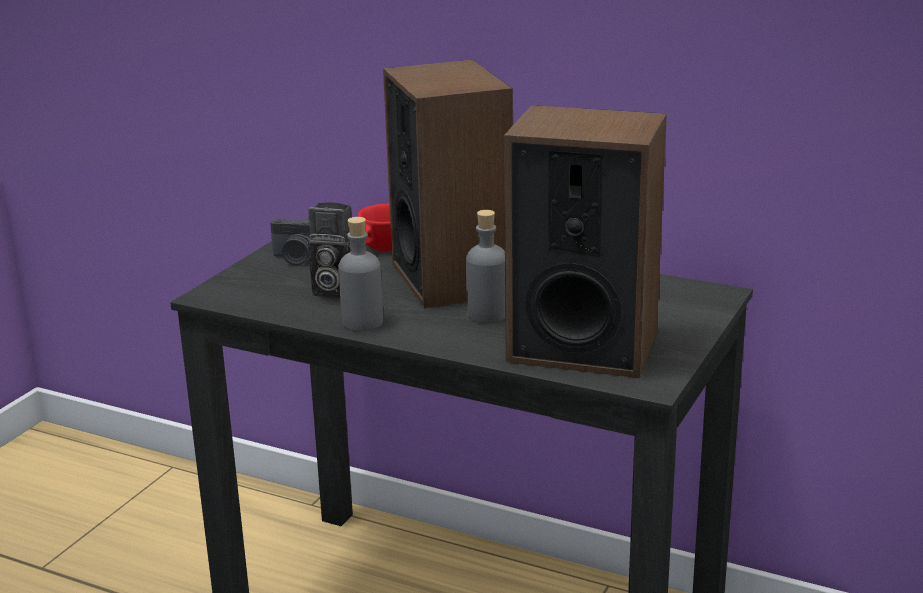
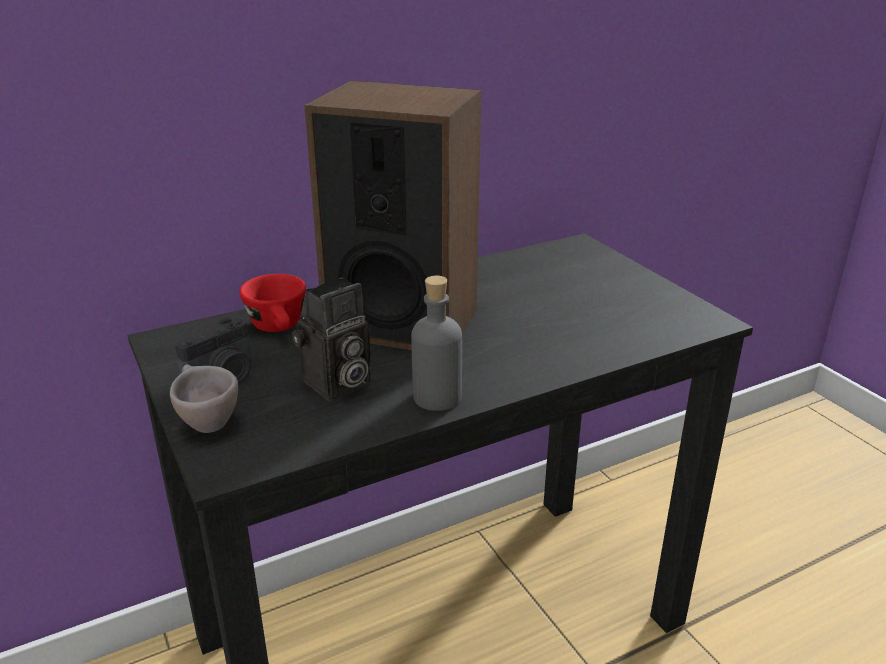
camera: 55 degrees left, 5 degrees up
(244, 274) = (205, 422): none -> beige cup
(487, 315) = (503, 334): grey bottle -> none
(582, 346) = (614, 320): speaker -> none

